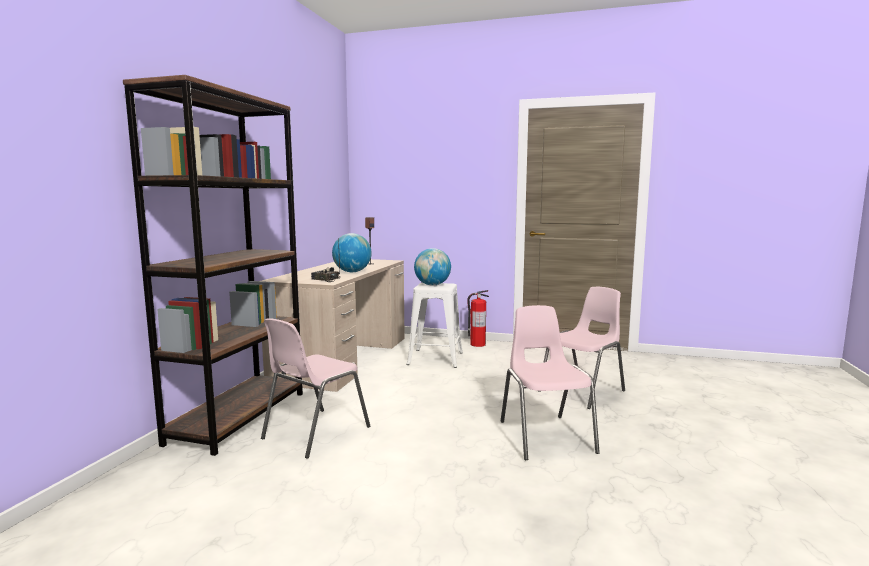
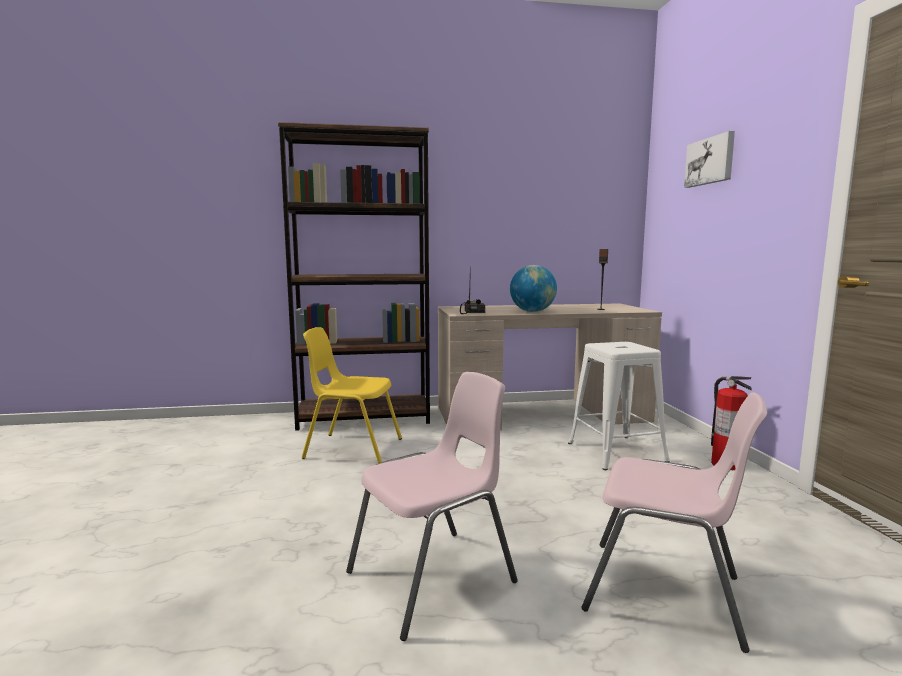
camera: 65 degrees right, 0 degrees up
(314, 433) = (352, 448): pink chair -> yellow chair
(422, 158) = (710, 161): none -> picture
(432, 285) = (620, 345): globe -> none

